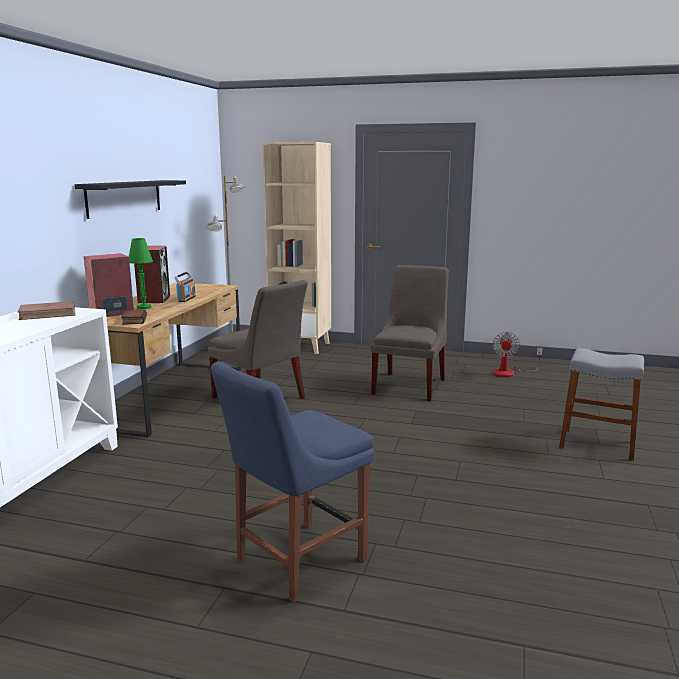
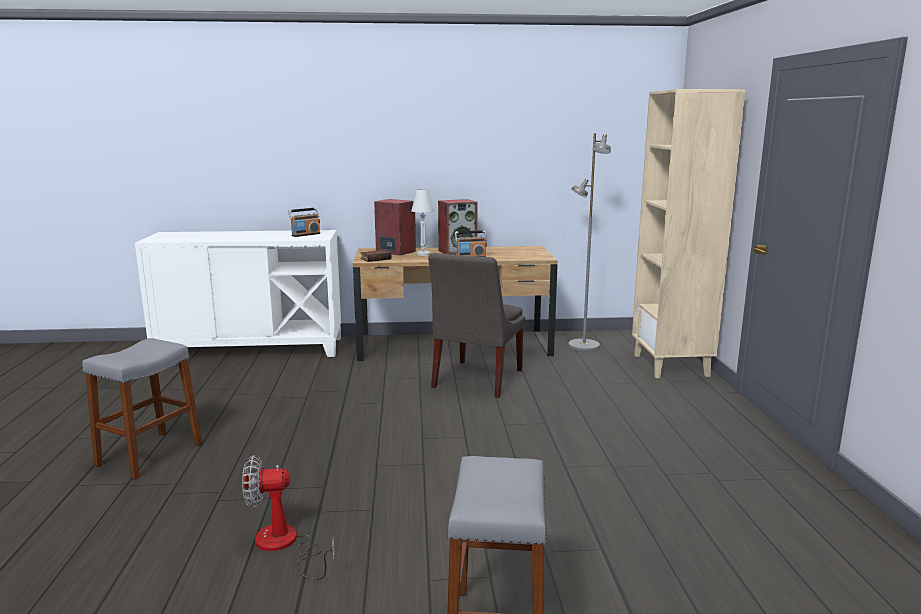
camera: 70 degrees right, 0 degrees up
(48, 314) = (305, 235): brown book -> radio
(124, 198) = (469, 152): black shelf -> none
(144, 307) = (423, 254): green table lamp -> white table lamp
(295, 562) = (150, 454): blue chair -> grey stool
(410, 385) = (609, 448): grey chair -> none
(509, 372) = (778, 524): fan -> fan (284, 545)

